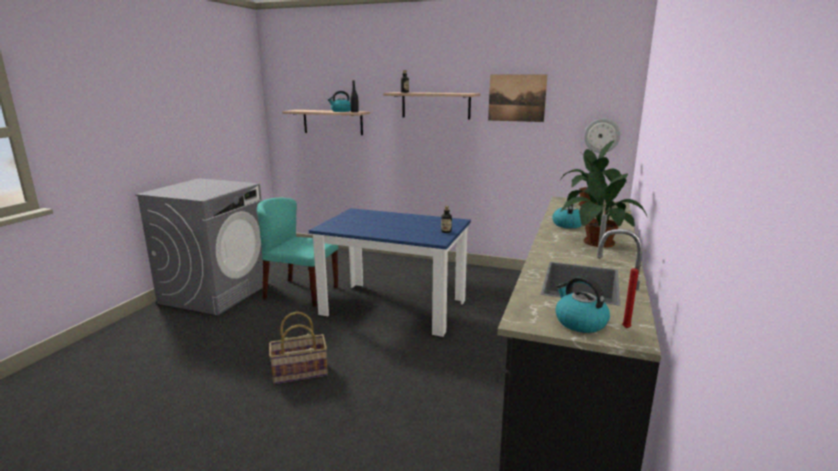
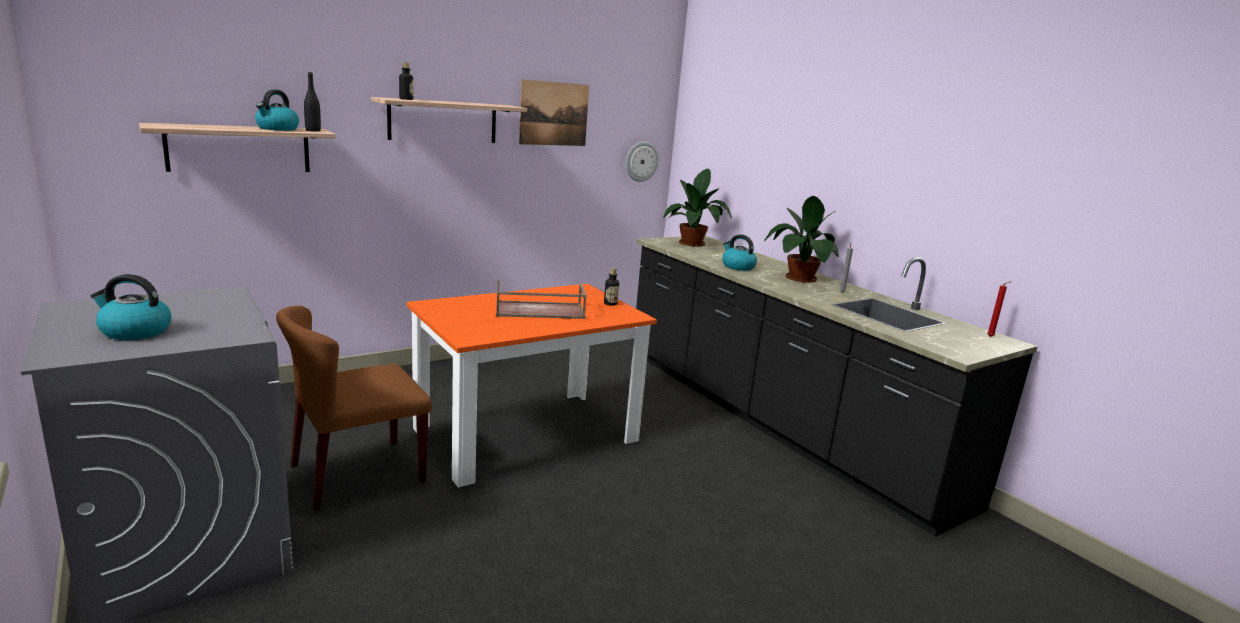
camera: 55 degrees left, 0 degrees up
(299, 373) = (595, 561): basket -> none
(300, 293) = (357, 474): turquoise chair -> brown chair
(394, 225) = (539, 310): none -> brown tray
(394, 308) = (526, 436): blue dining table -> orange dining table
(579, 322) = (972, 342): kettle -> kettle (134, 331)

